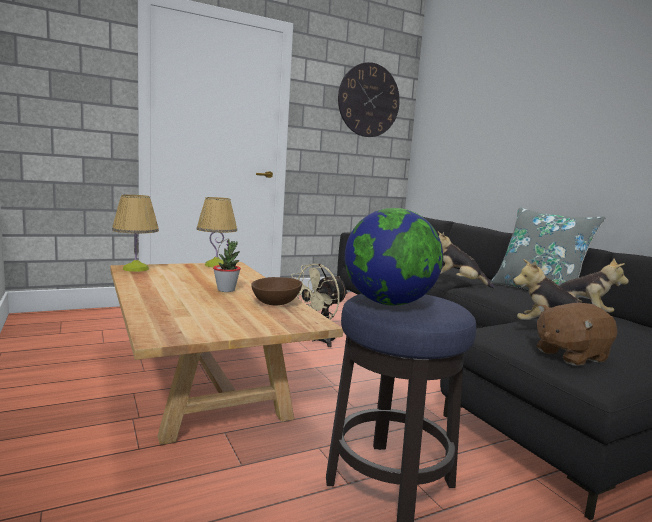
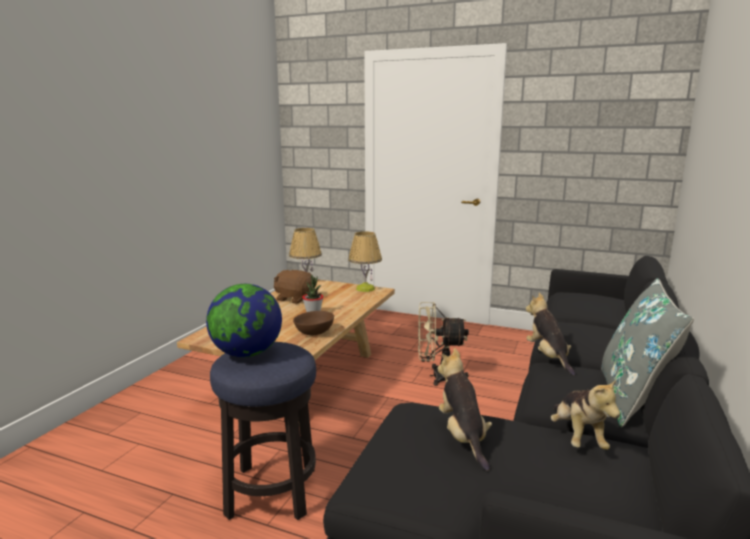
camera: 50 degrees right, 5 degrees up
(369, 100) = (610, 111): wall clock -> none
(570, 355) = (405, 457): brown plush toy -> brown plush toy (294, 298)

